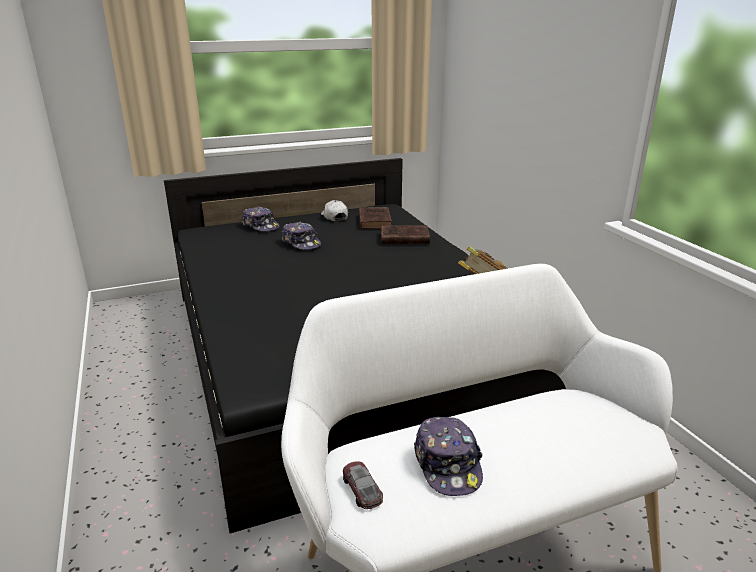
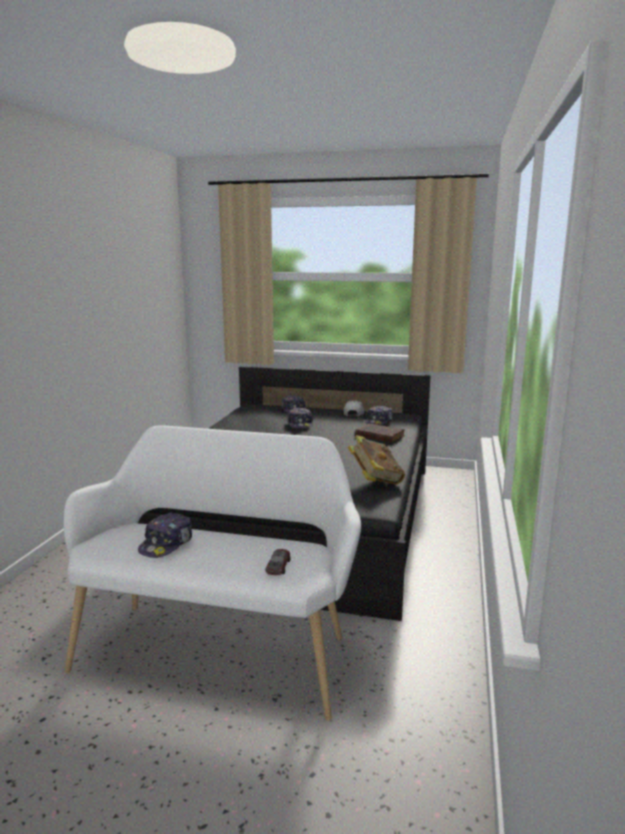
camera: 35 degrees right, 10 degrees down
(362, 489) = (110, 537): toy car -> toy car (278, 566)
(374, 220) = (379, 421): brown book -> cap

